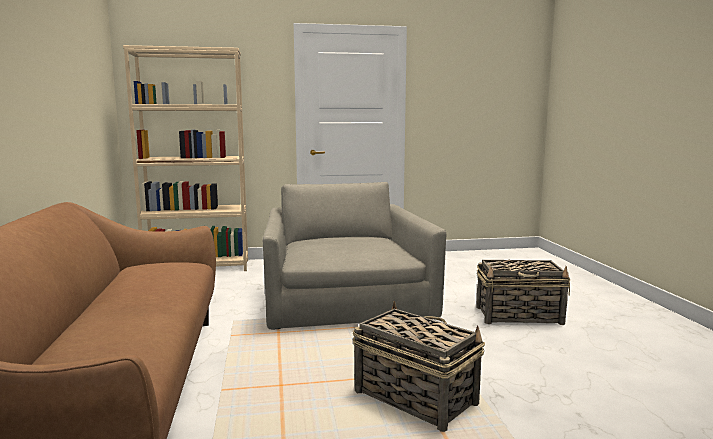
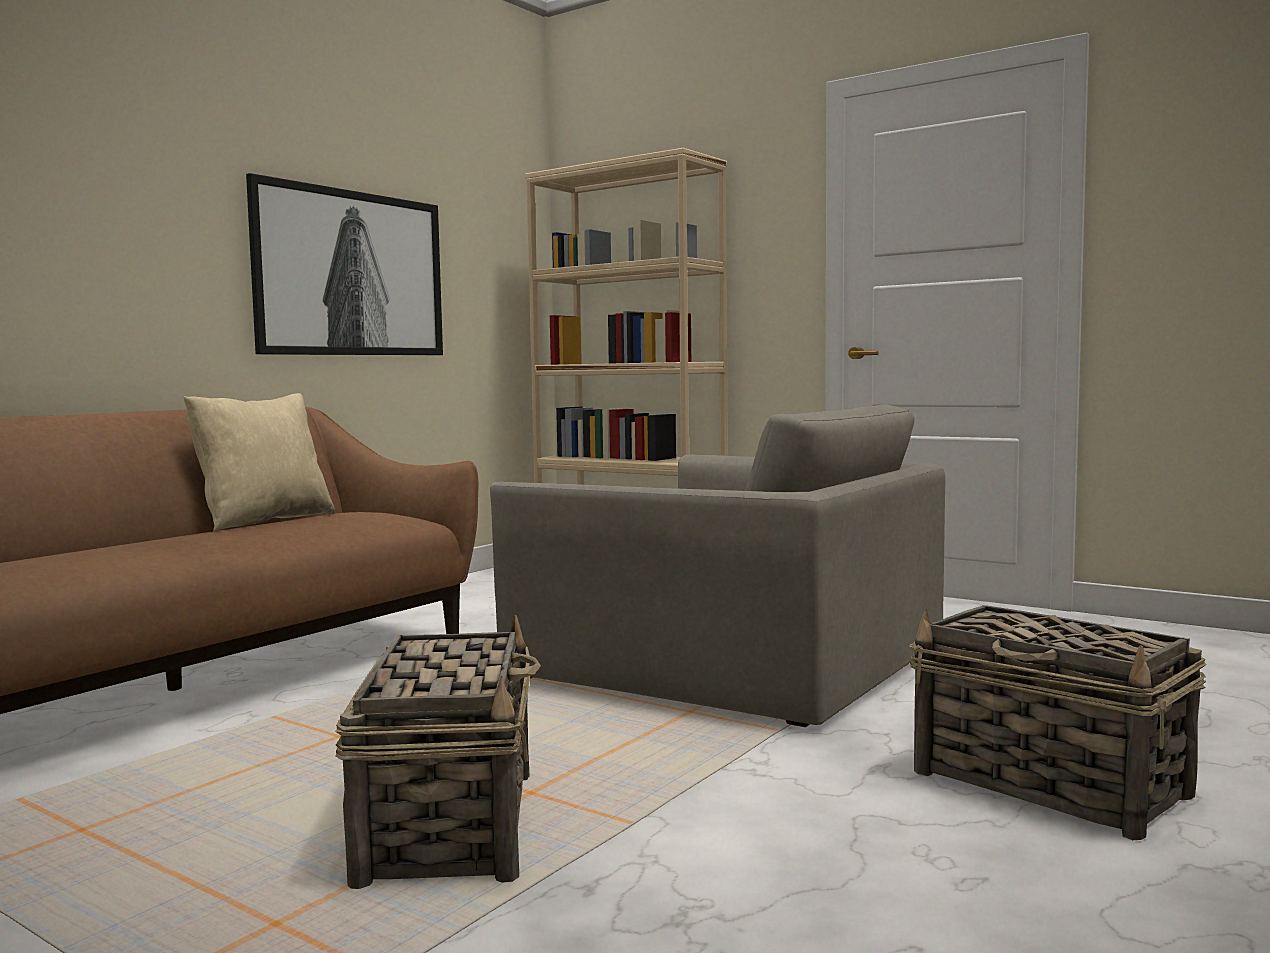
camera: 45 degrees right, 5 degrees down
(60, 110) = (350, 274): none -> picture
(112, 281) = (263, 520): none -> beige pillow
(345, 300) = (731, 659): grey armchair -> grey armchair turned 90 degrees clockwise

